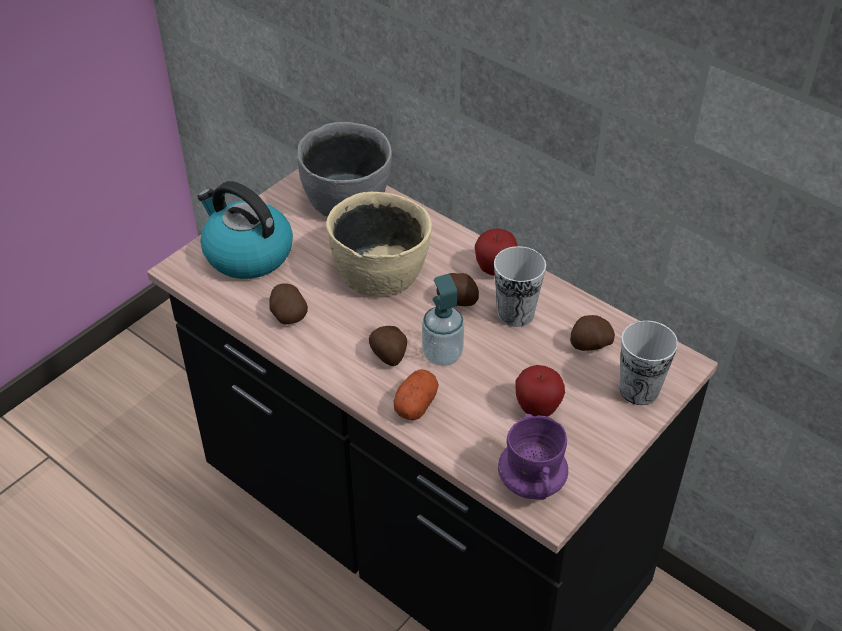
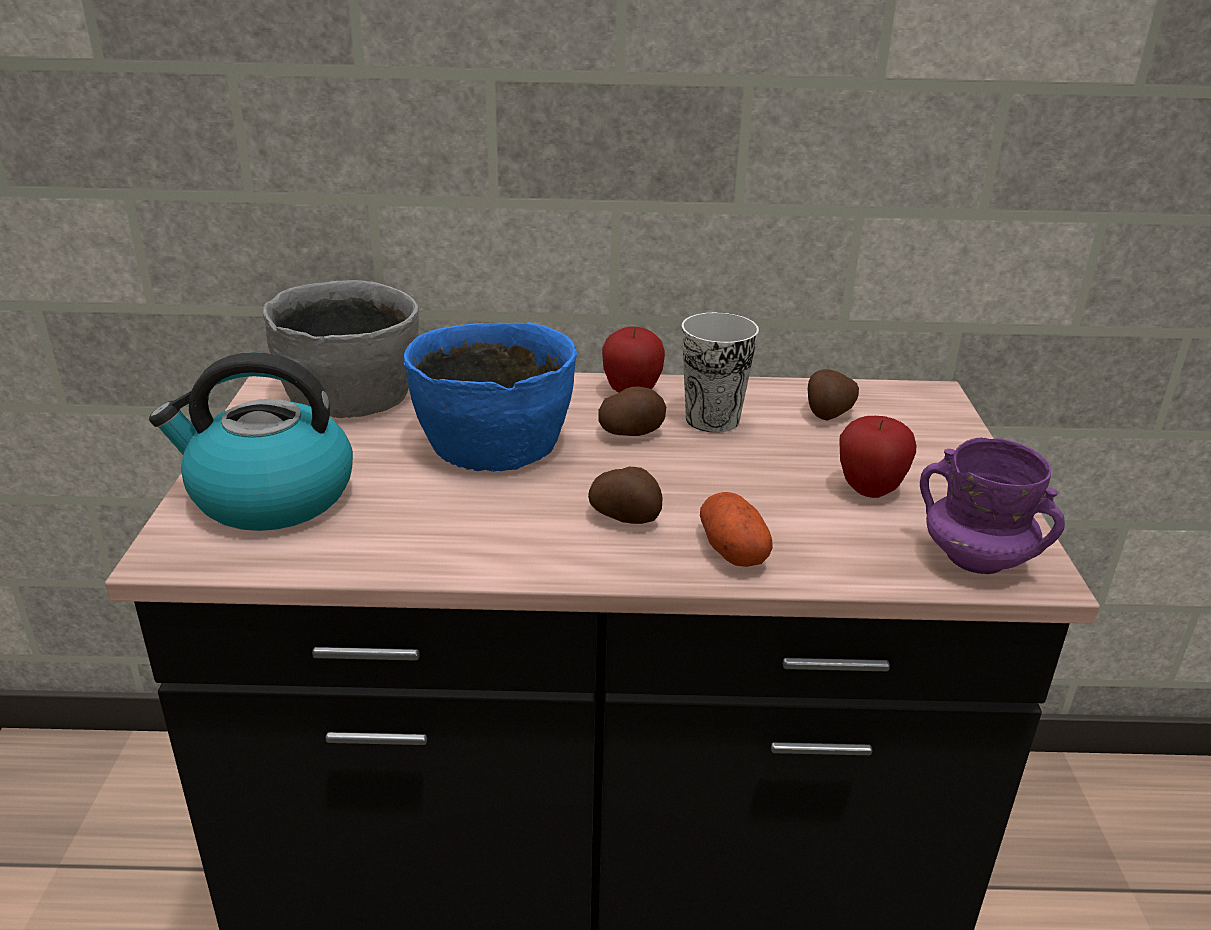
camera: 40 degrees left, 15 degrees down
(288, 315) = (423, 535): potato -> none
(380, 270) = (492, 442): beige bowl -> blue bowl
(442, 354) = (689, 488): soap dispenser -> none
(639, 390) = (933, 429): cup -> none

